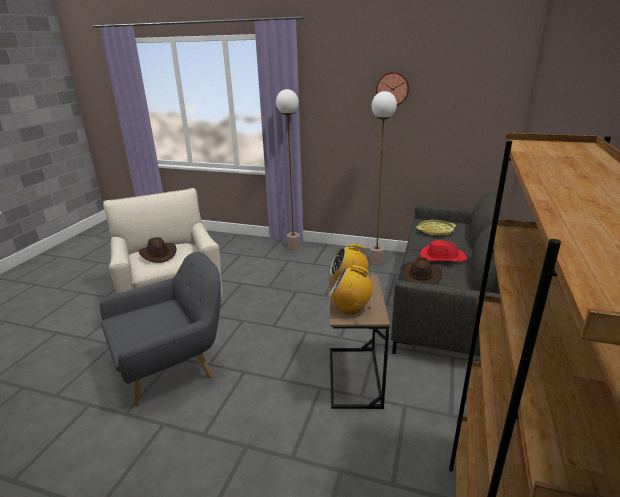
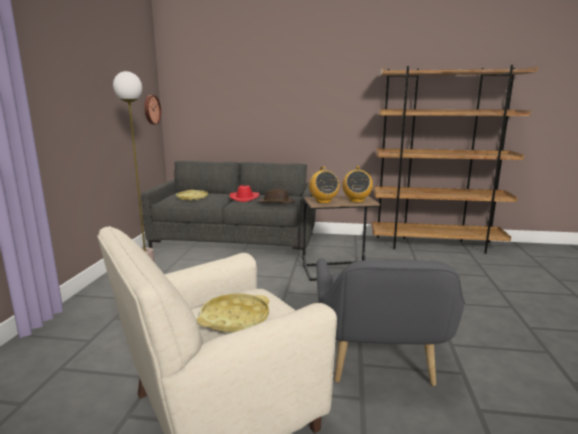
camera: 100 degrees left, 10 degrees down
(159, 254) = (234, 318): brown hat -> yellow tray
(172, 367) = (378, 361): grey armchair -> grey armchair turned 135 degrees counterclockwise
(294, 247) = (67, 318): floor lamp -> none
(392, 89) = (95, 73): wall clock -> wall clock (151, 109)

